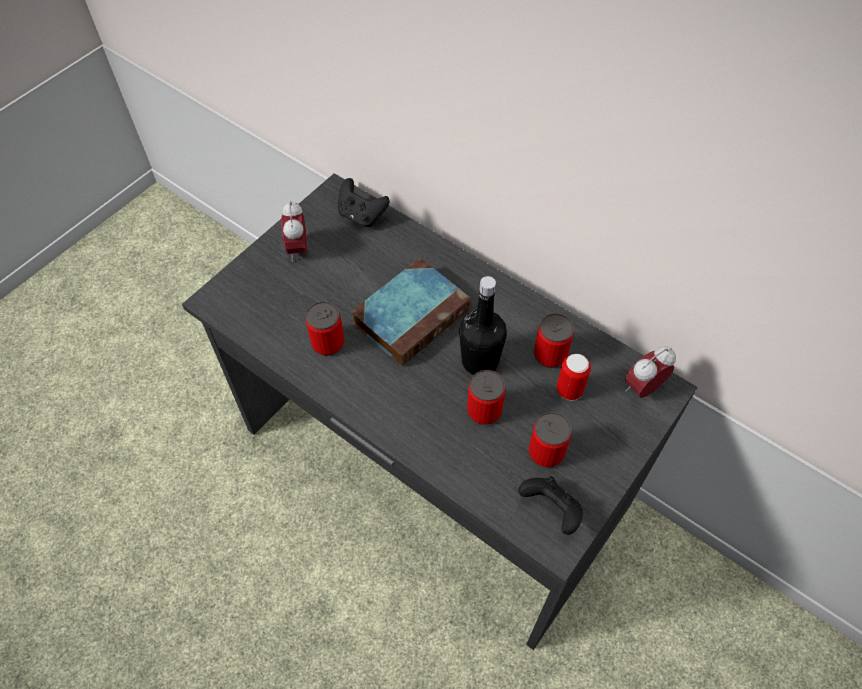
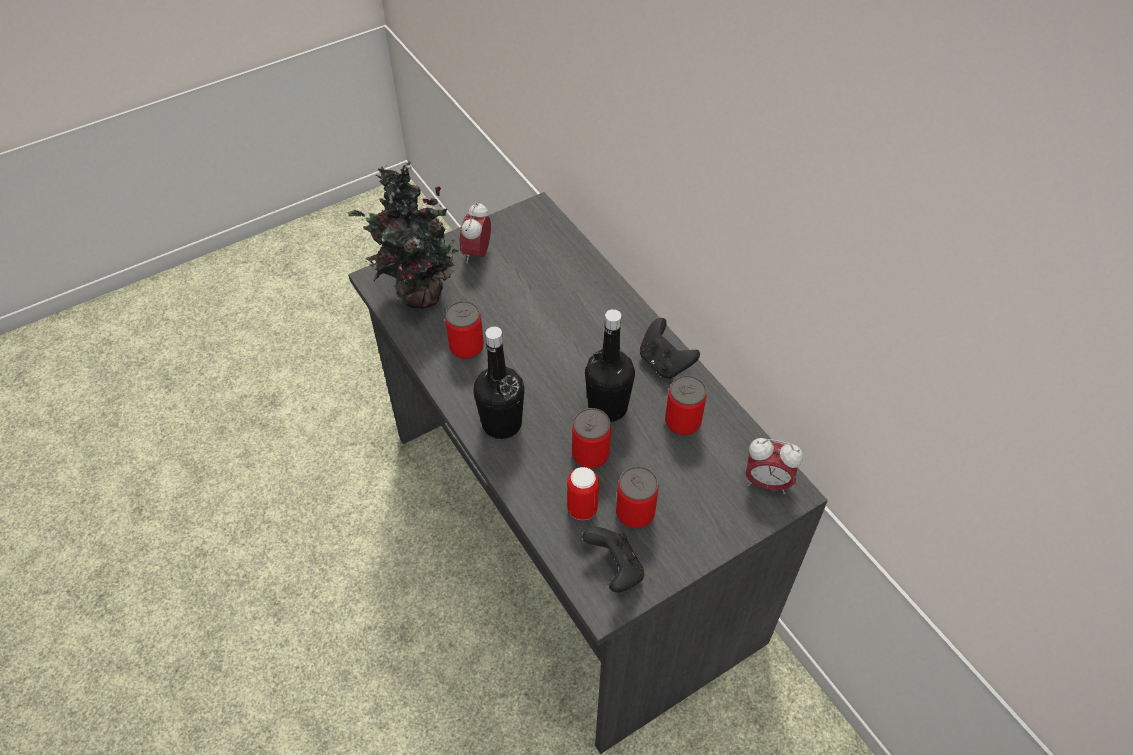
camera: 20 degrees right, 5 degrees down
(259, 306) = (417, 295): none -> potted plant
(361, 216) = (552, 238): black game controller -> black game controller (664, 363)
(392, 407) = (502, 424): none -> black bottle
(412, 314) = (560, 344): book -> none
(569, 390) = (687, 462): can -> can (582, 508)
(643, 388) = (766, 483): alarm clock -> alarm clock turned 150 degrees counterclockwise

